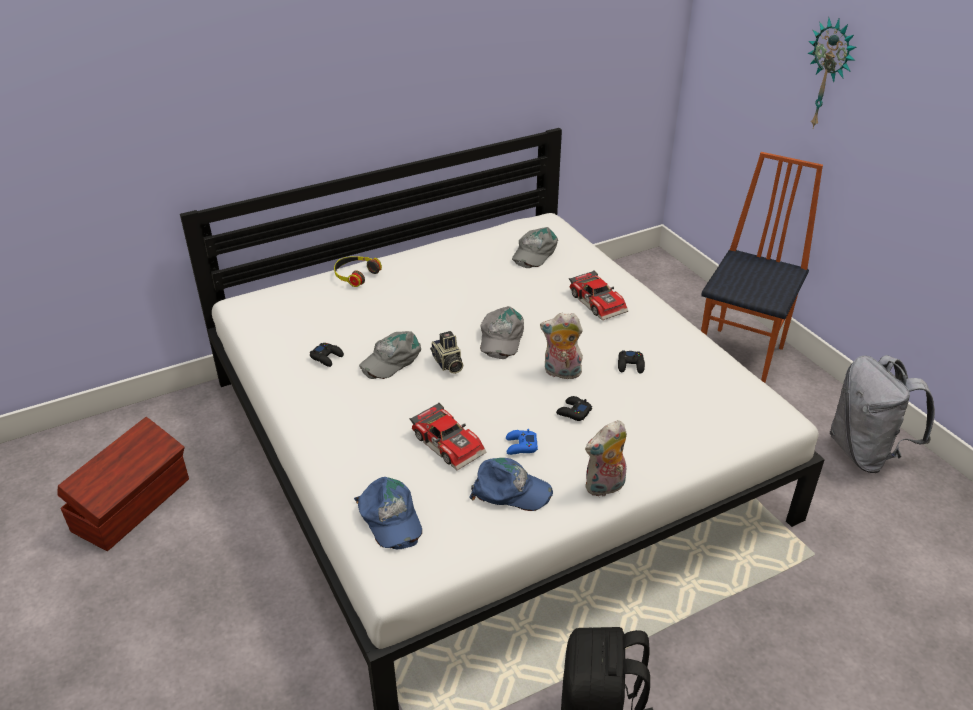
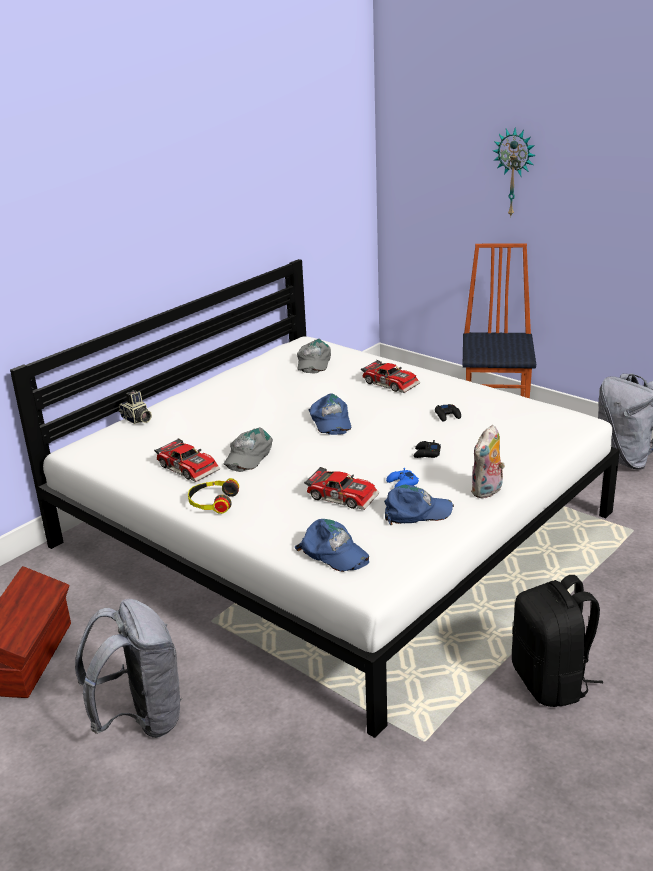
camera: 20 degrees left, 10 degrees down
(184, 612) = (141, 719): none -> grey backpack
(327, 357) = (189, 467): black game controller -> toy car
(355, 275) = (167, 408): headphones -> headphones (212, 502)
(447, 364) = (299, 447): camera -> camera (136, 419)
(500, 337) = (330, 421): grey cap -> blue cap
(561, 373) = (397, 432): plush toy -> none

